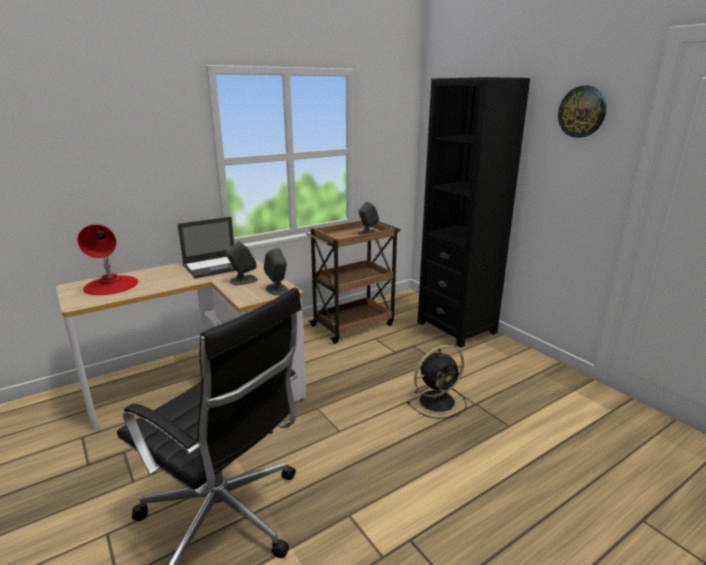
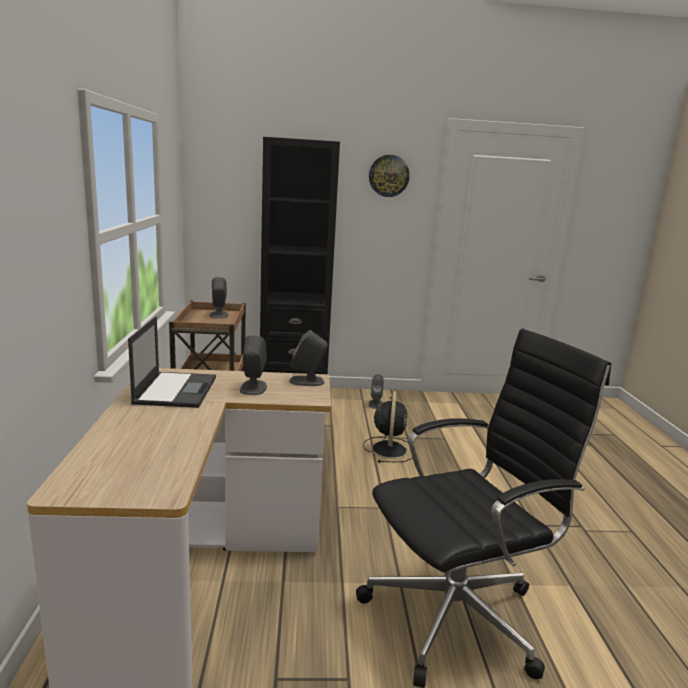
camera: 60 degrees left, 5 degrees down
(111, 285) = (122, 459): red table lamp -> none
(513, 365) = (376, 404): none -> grey speaker

